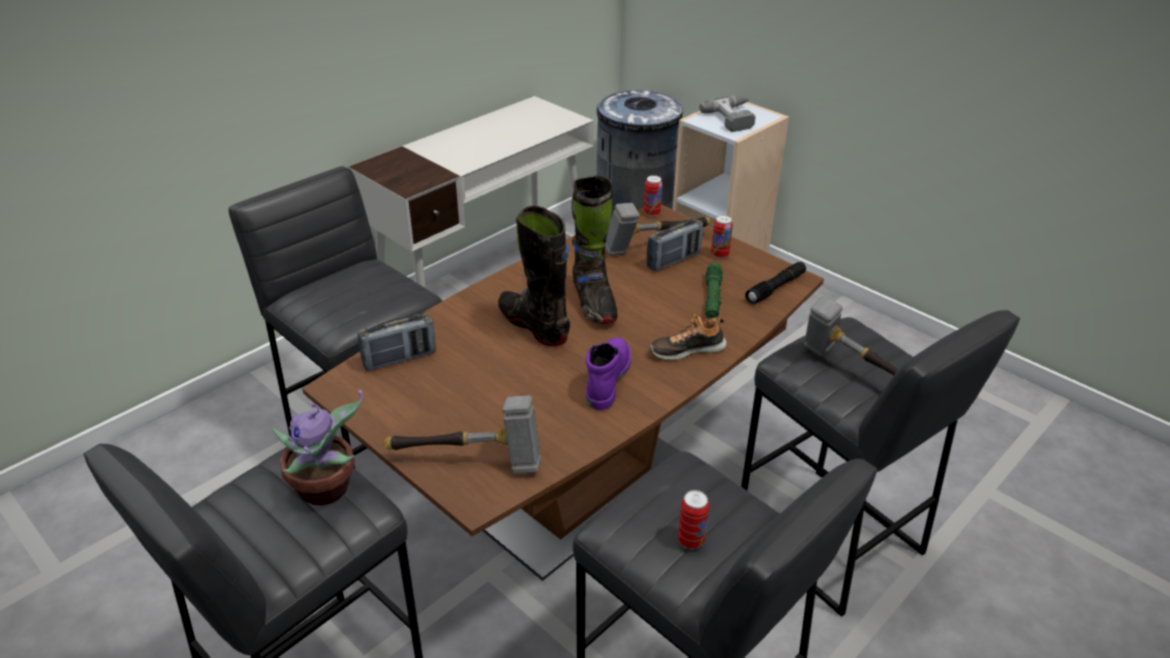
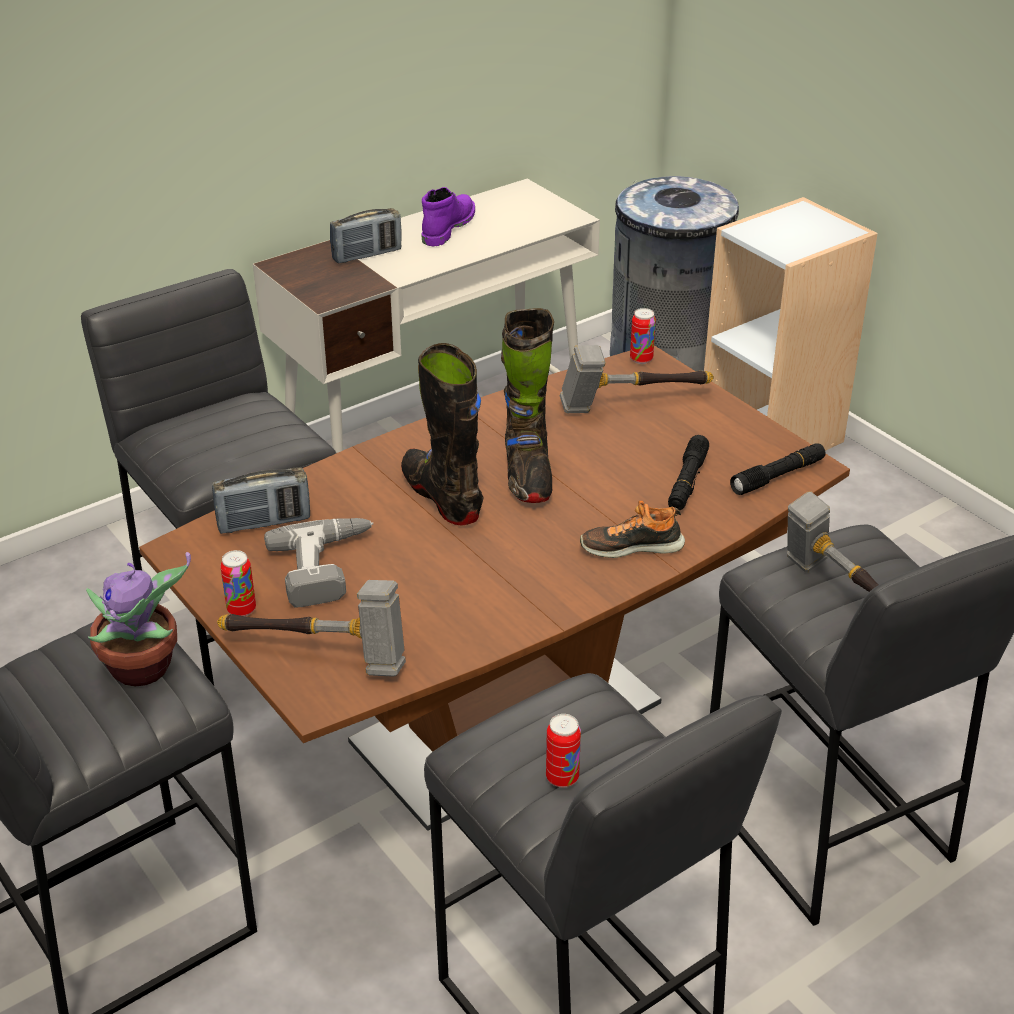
camera: 10 degrees right, 0 degrees up
(606, 379) = (515, 573): purple boot -> purple boot (447, 228)
(673, 260) = (651, 427): radio -> radio (367, 255)
(712, 298) = (687, 482): green flashlight -> black flashlight
(719, 255) = (716, 424): can -> can (241, 610)
(735, 118) = (798, 231): power drill -> power drill (328, 568)

